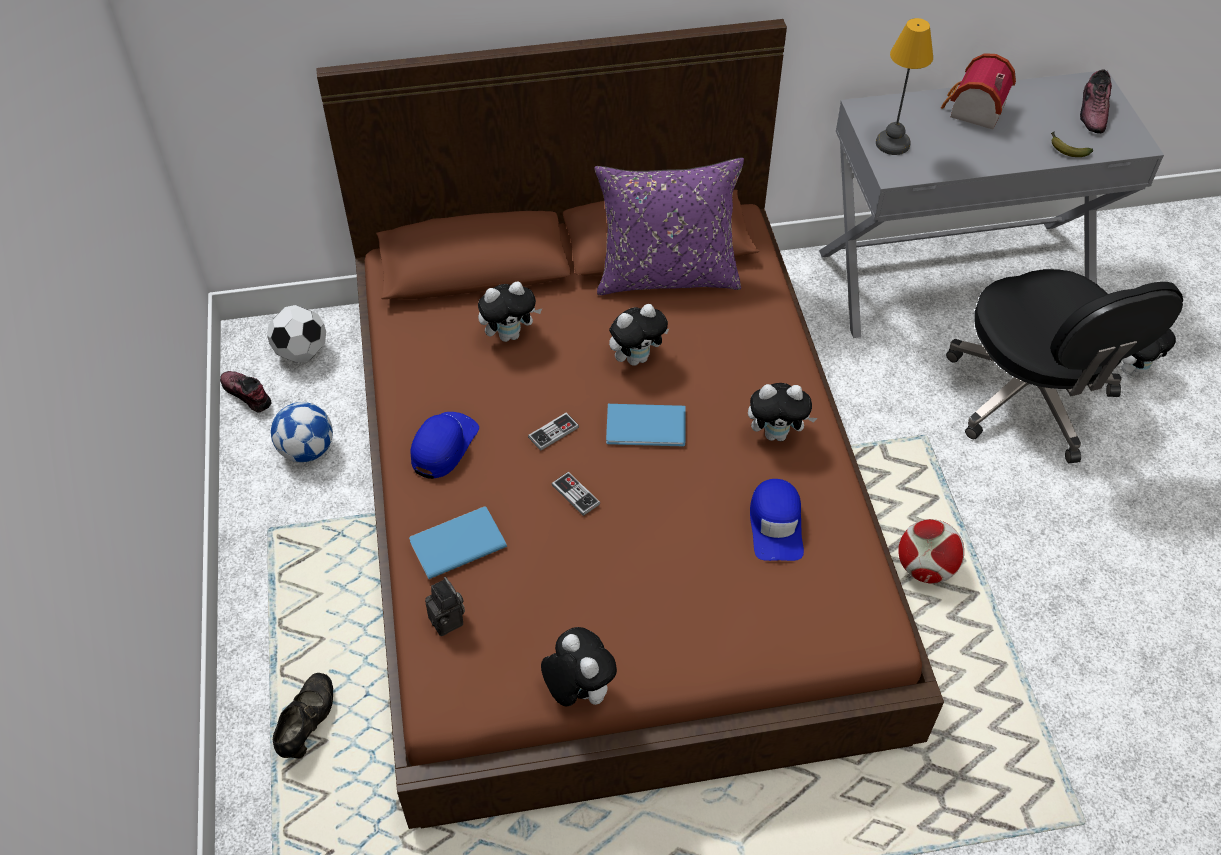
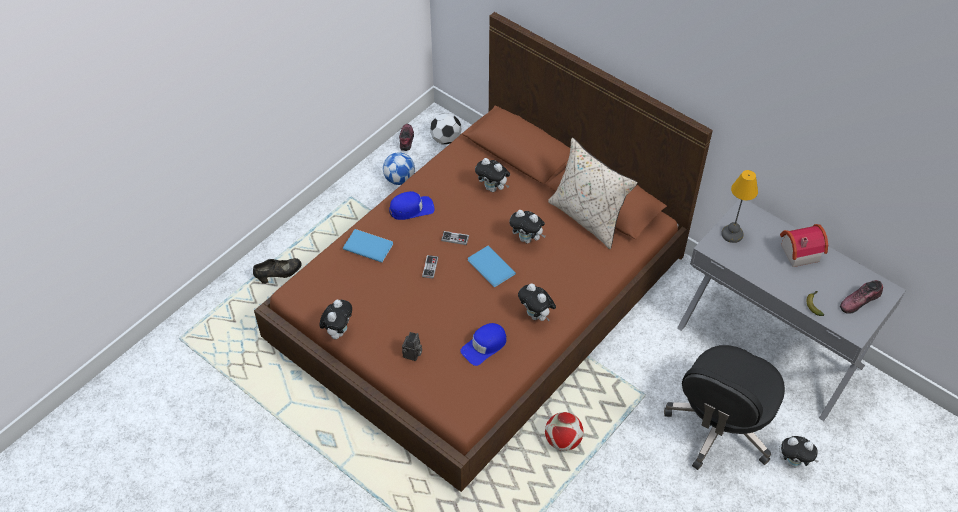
camera: 50 degrees right, 0 degrees up
(449, 621) = (330, 269): camera -> camera (412, 355)
(667, 275) = (588, 218): purple pillow -> beige pillow

